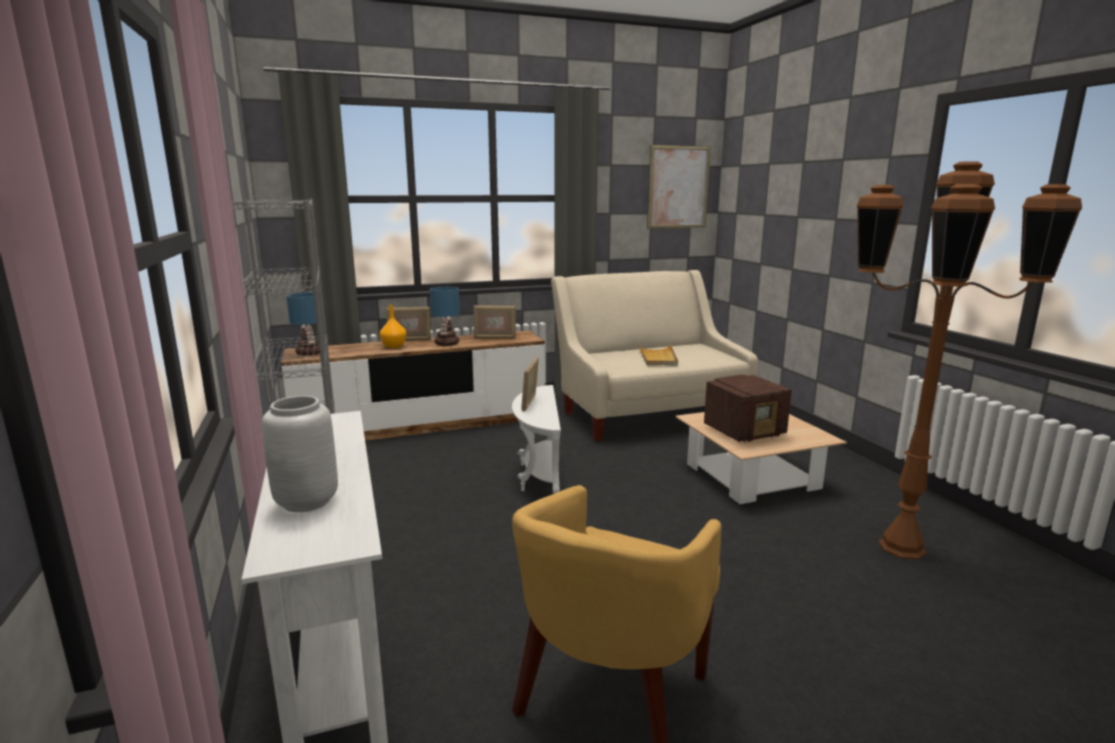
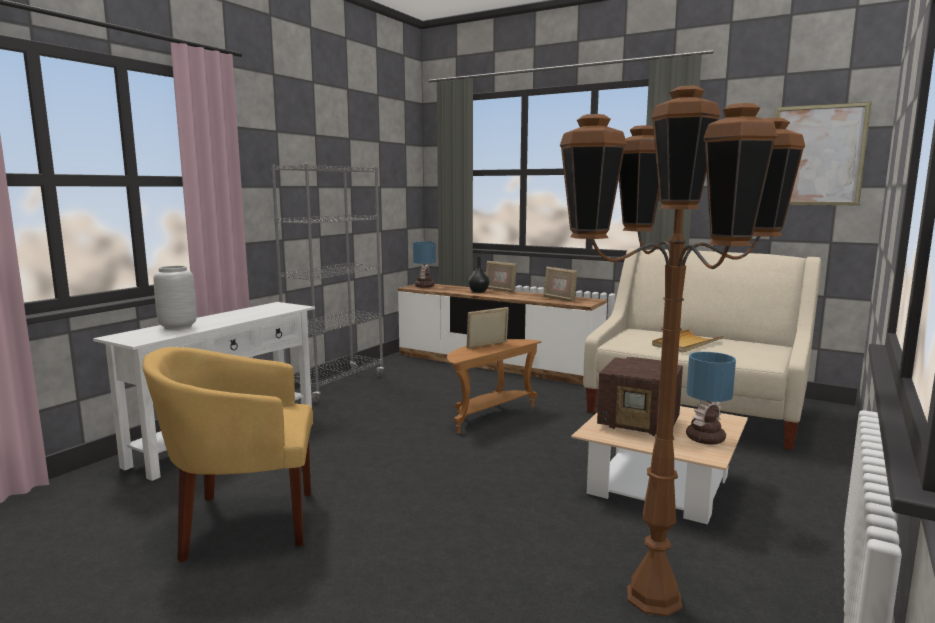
camera: 50 degrees right, 5 degrees down
(393, 346) = (478, 291): orange vase -> black vase
(446, 343) = (515, 296): table lamp -> table lamp (705, 438)
(539, 476) = (488, 415): white side table -> brown side table

